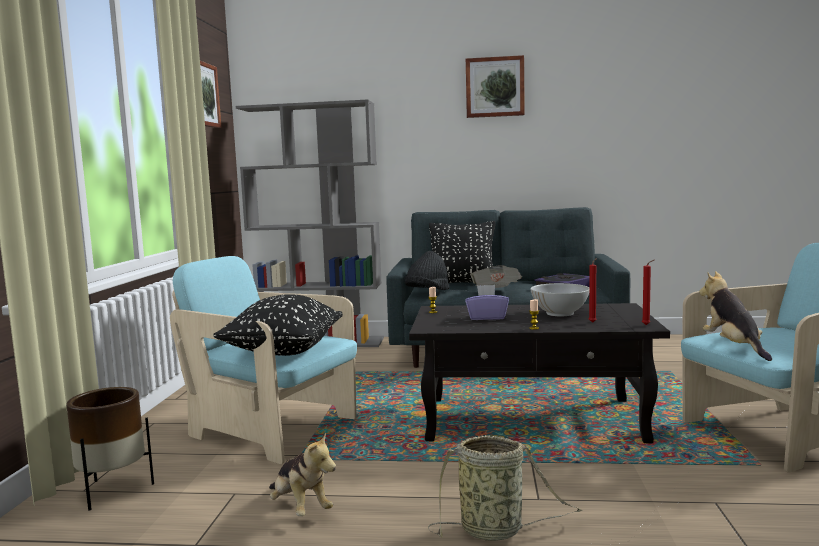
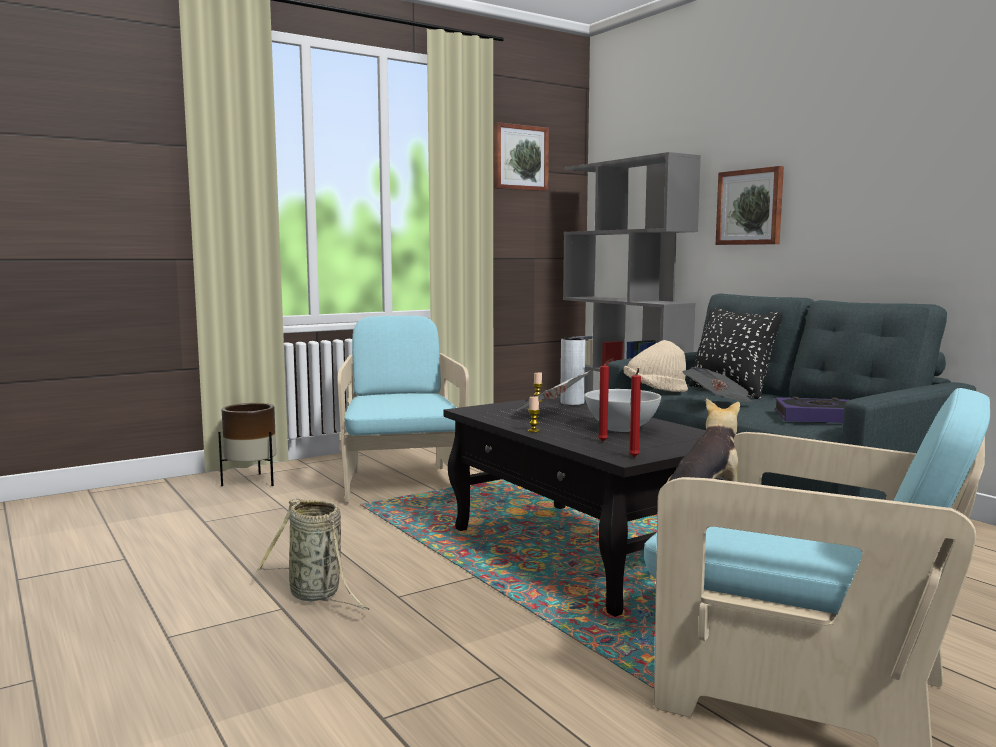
camera: 50 degrees right, 0 degrees up
(283, 352) = (379, 406): black pillow -> none
(300, 508) = (283, 529): plush toy -> none
(427, 292) = (655, 391): black hat -> beige hat
(457, 308) = (572, 403): none -> grey vase
(486, 317) = (549, 414): purple tissue box -> newspaper
(494, 87) = (842, 121): picture -> picture (750, 207)

